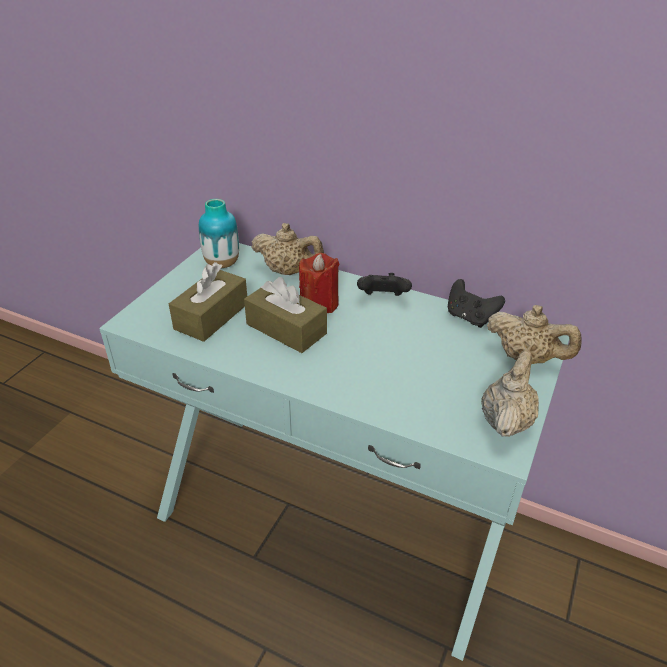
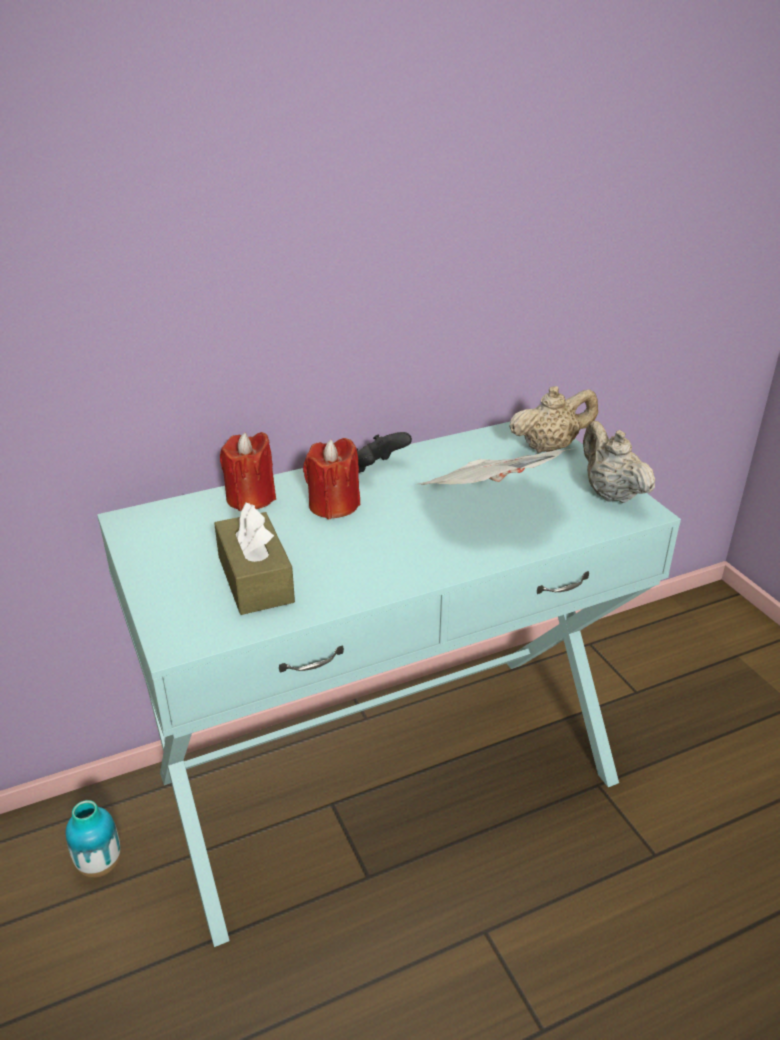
camera: 50 degrees left, 5 degrees down
(222, 264) = (165, 532): vase -> vase (100, 865)
(286, 329) = (346, 542): brown tissue box -> none
(288, 271) = (251, 498): beige teapot -> red candle
(409, 365) = (490, 502): none -> newspaper
(470, 317) = (466, 443): black game controller -> none

